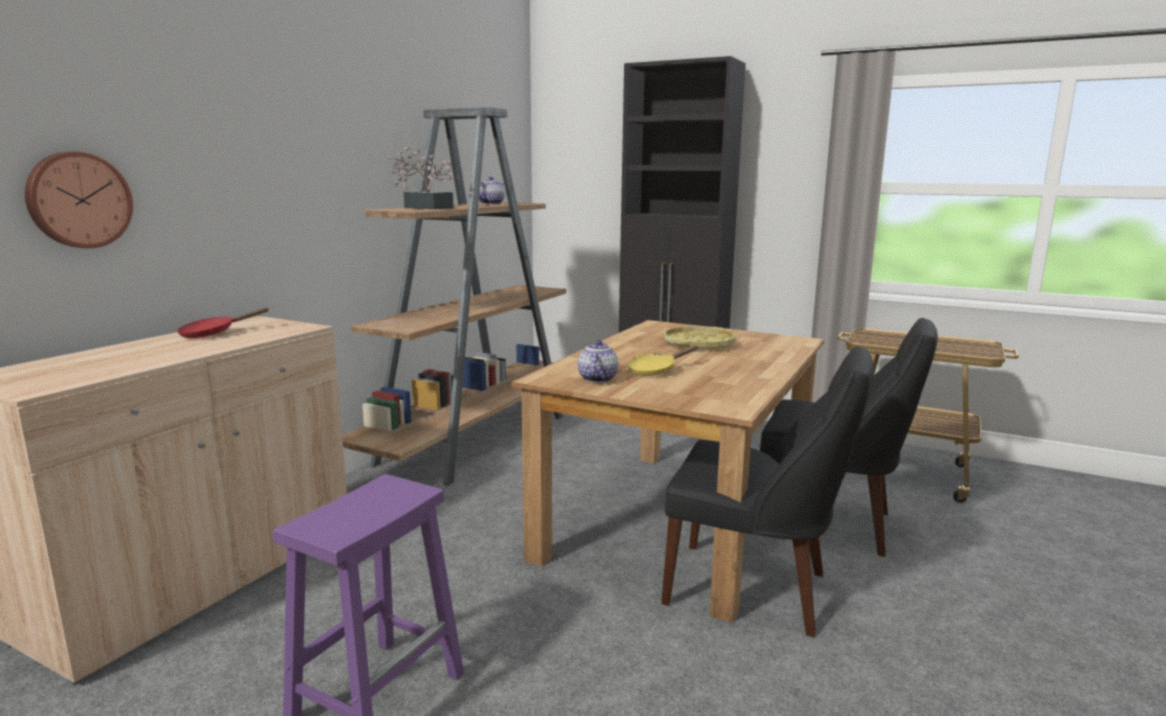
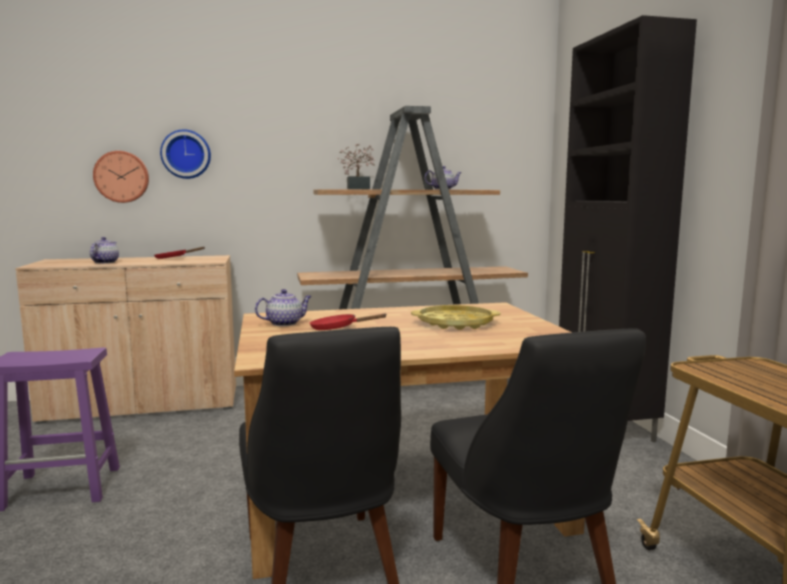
camera: 50 degrees right, 5 degrees down
(140, 359) = (105, 262): none -> teapot
(182, 158) = (186, 154): none -> wall clock
(655, 371) = (338, 329): yellow frying pan -> red frying pan

